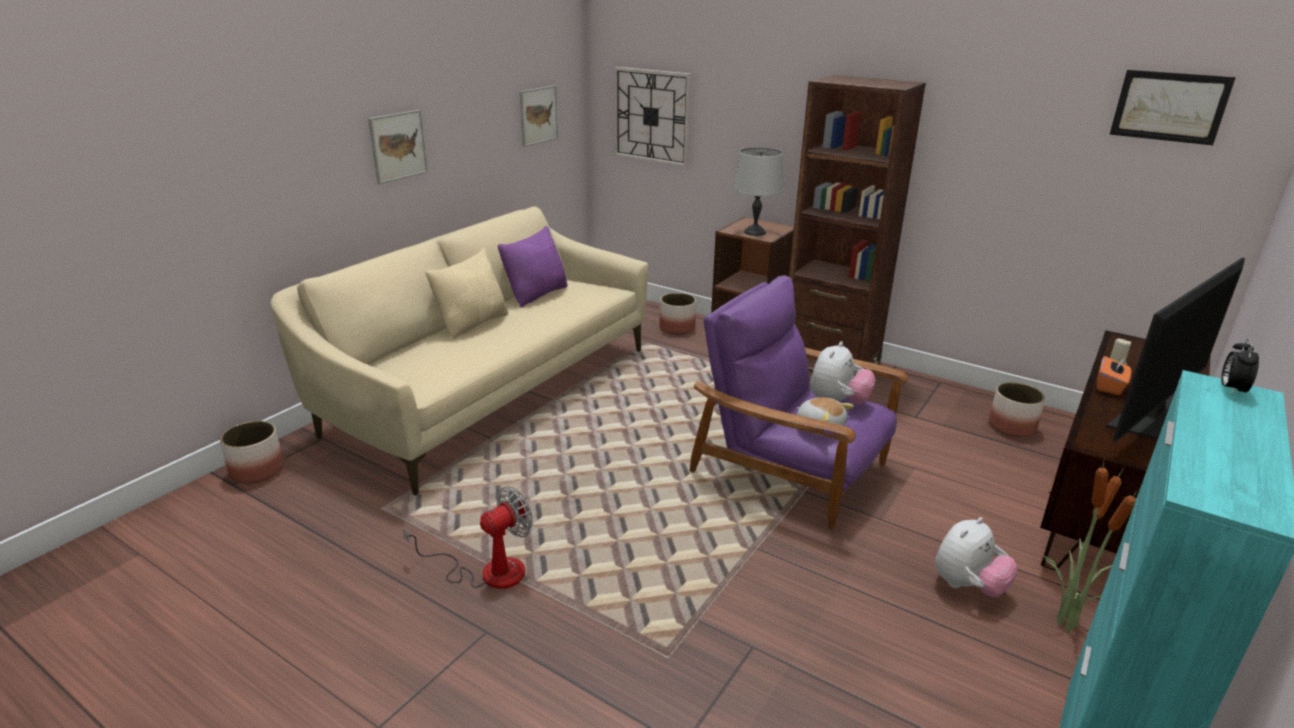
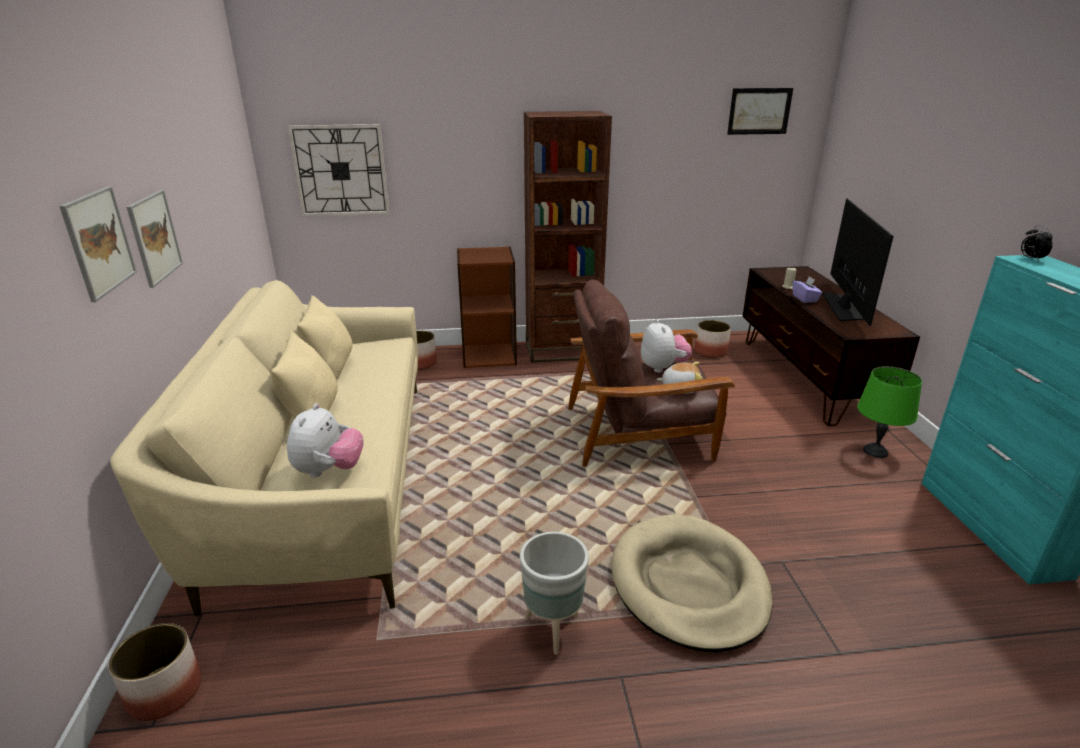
camera: 40 degrees left, 0 degrees up
(488, 571) = (552, 629): fan -> grey planter
(537, 294) = (330, 367): purple pillow -> beige pillow
(538, 115) = (234, 184): picture -> picture (99, 242)
(634, 609) = (688, 585): none -> beige dog bed
(754, 232) = (488, 257): grey table lamp -> none
(791, 469) = (640, 433): purple armchair -> brown armchair
(967, 586) = (818, 456): plush toy -> plush toy (328, 470)
(1064, 622) = (876, 451): potted plant -> green table lamp
(1110, 386) = (805, 299): orange tissue box -> purple tissue box

